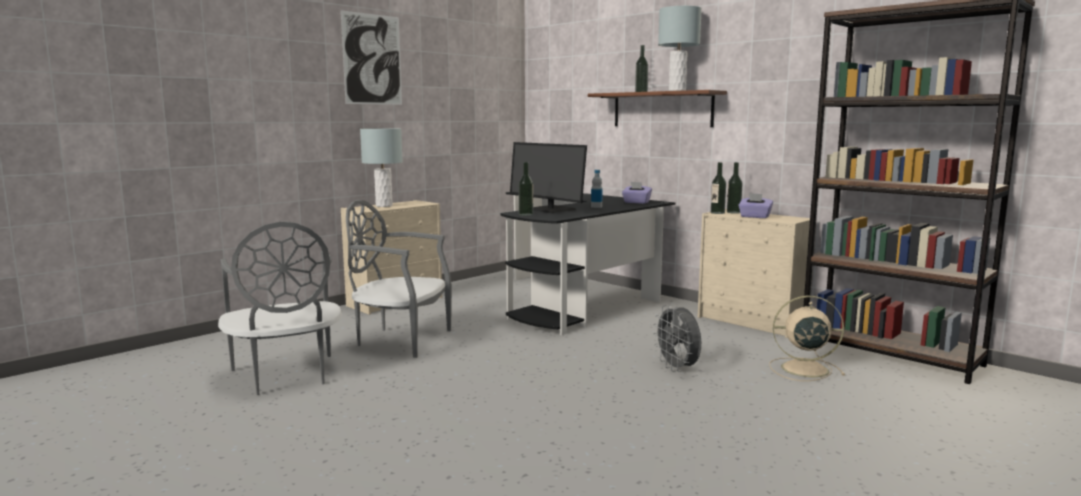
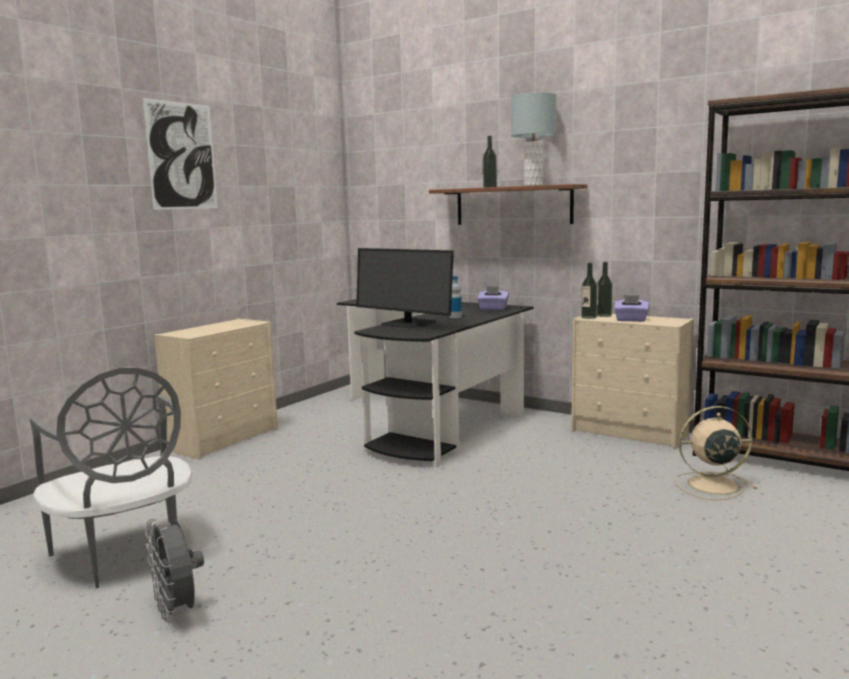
camera: 10 degrees left, 0 degrees up
(384, 206) = (206, 328): grey table lamp -> none
(401, 340) = (252, 490): grey chair -> none
(526, 214) = (386, 332): bottle -> none
(677, 368) = (583, 498): grey fan -> grey fan (177, 611)

